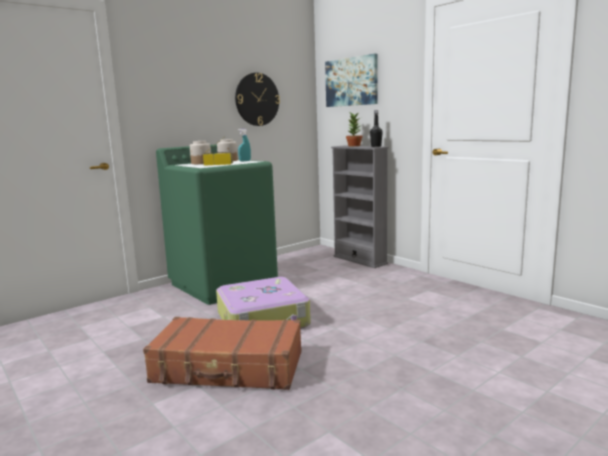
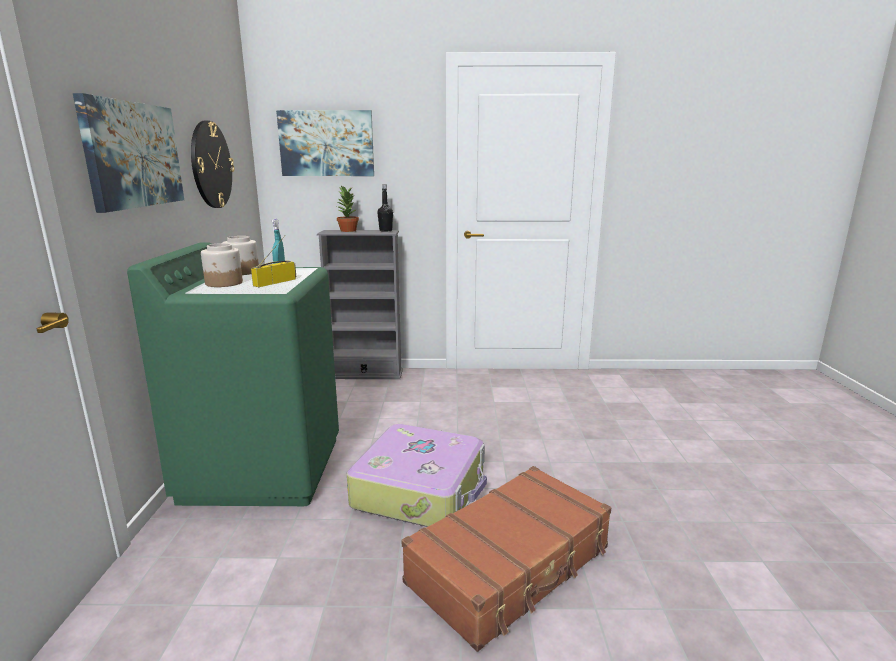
camera: 50 degrees left, 5 degrees up
(179, 93) = (133, 155): none -> picture

